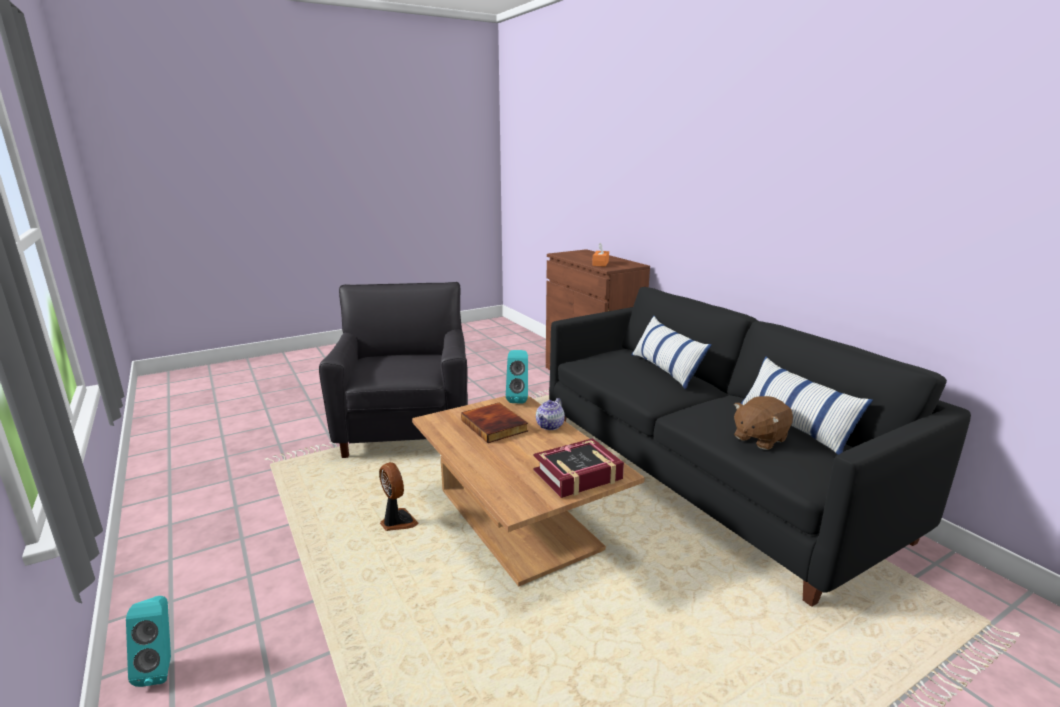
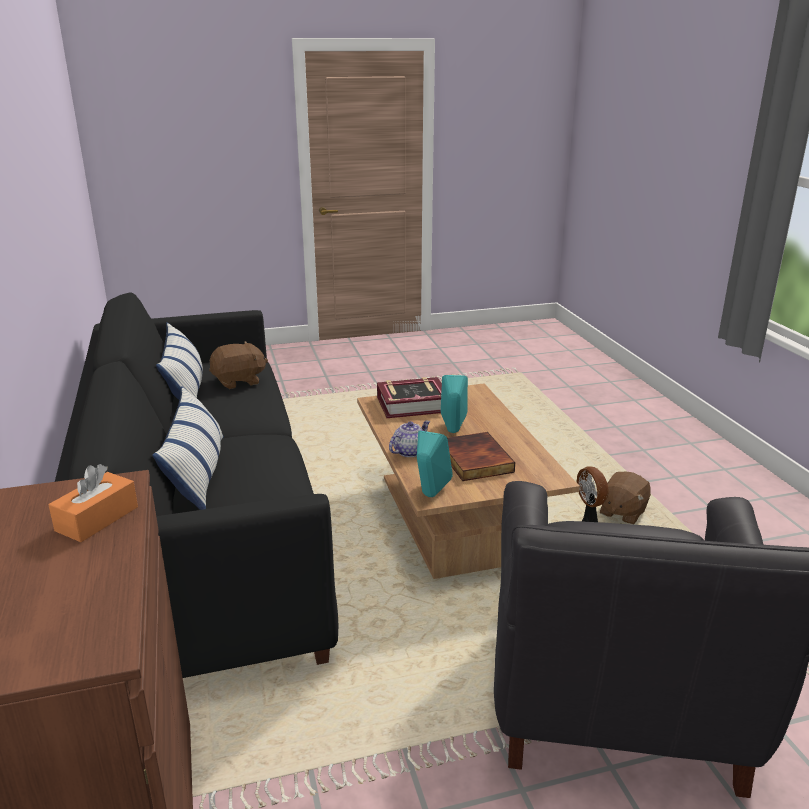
camera: 165 degrees left, 5 degrees up
(162, 668) = (722, 462): turquoise speaker -> turquoise speaker (453, 432)
(352, 551) = (622, 512): none -> brown plush toy

